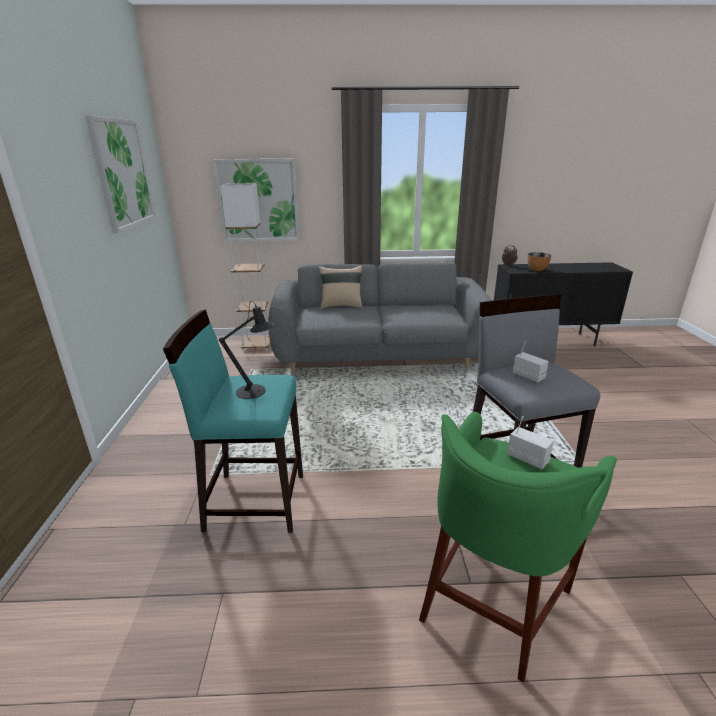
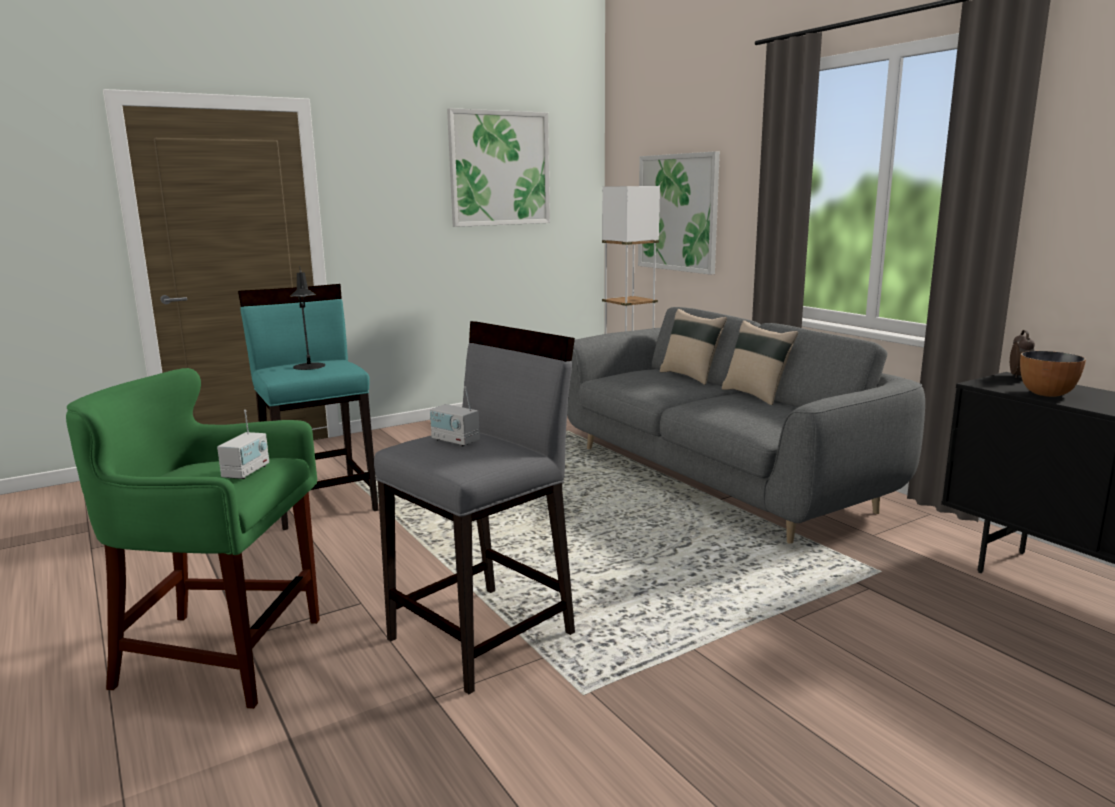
camera: 60 degrees right, 10 degrees down
(395, 305) = (756, 395): none -> beige pillow
(528, 376) = (455, 441): radio -> radio turned 105 degrees clockwise

